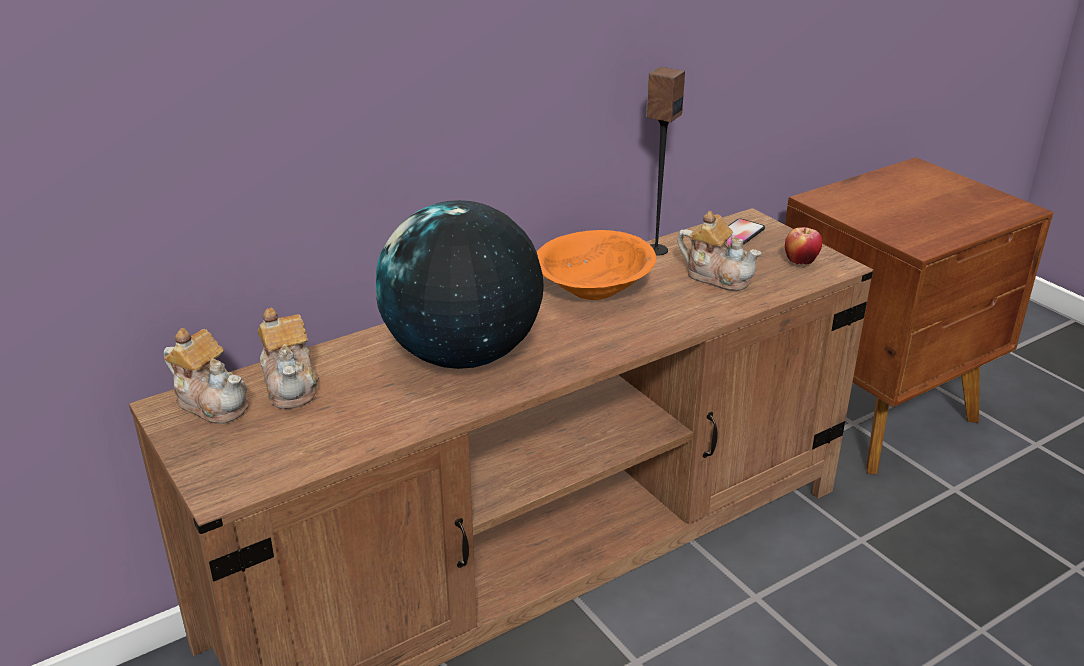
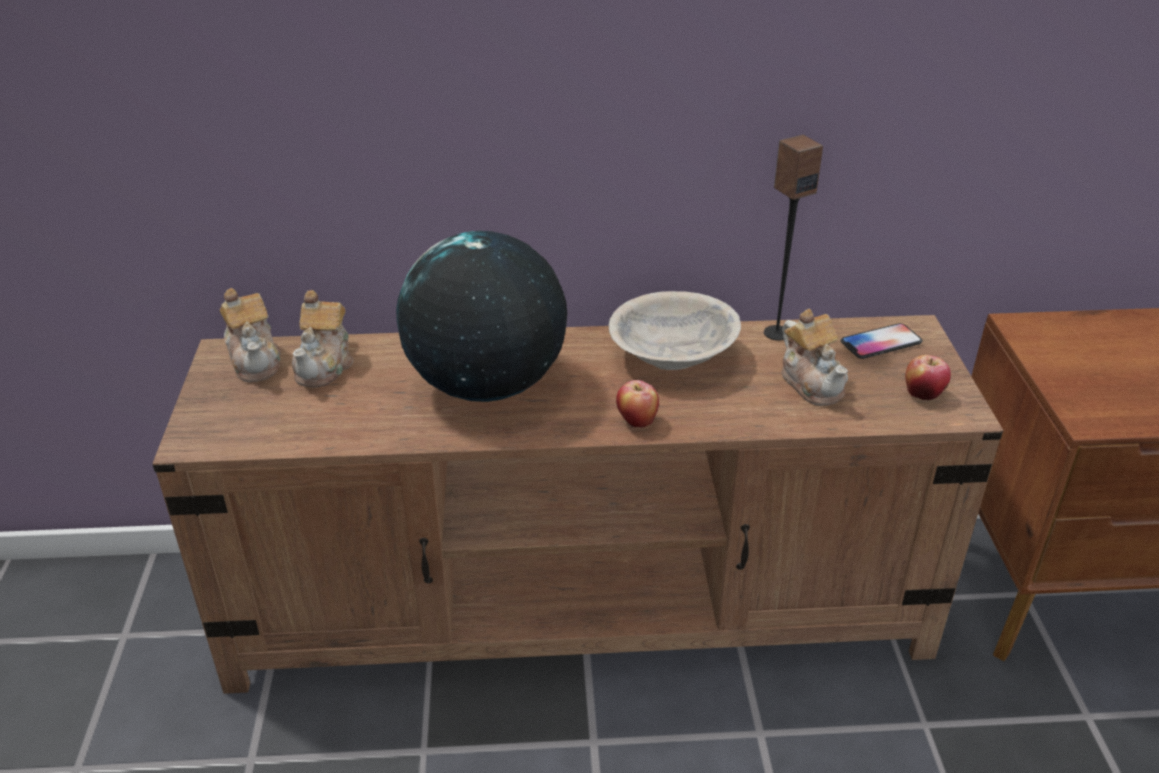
camera: 30 degrees right, 5 degrees up
(595, 288) = (673, 356): orange bowl -> beige bowl
(617, 343) = (636, 422): none -> apple

